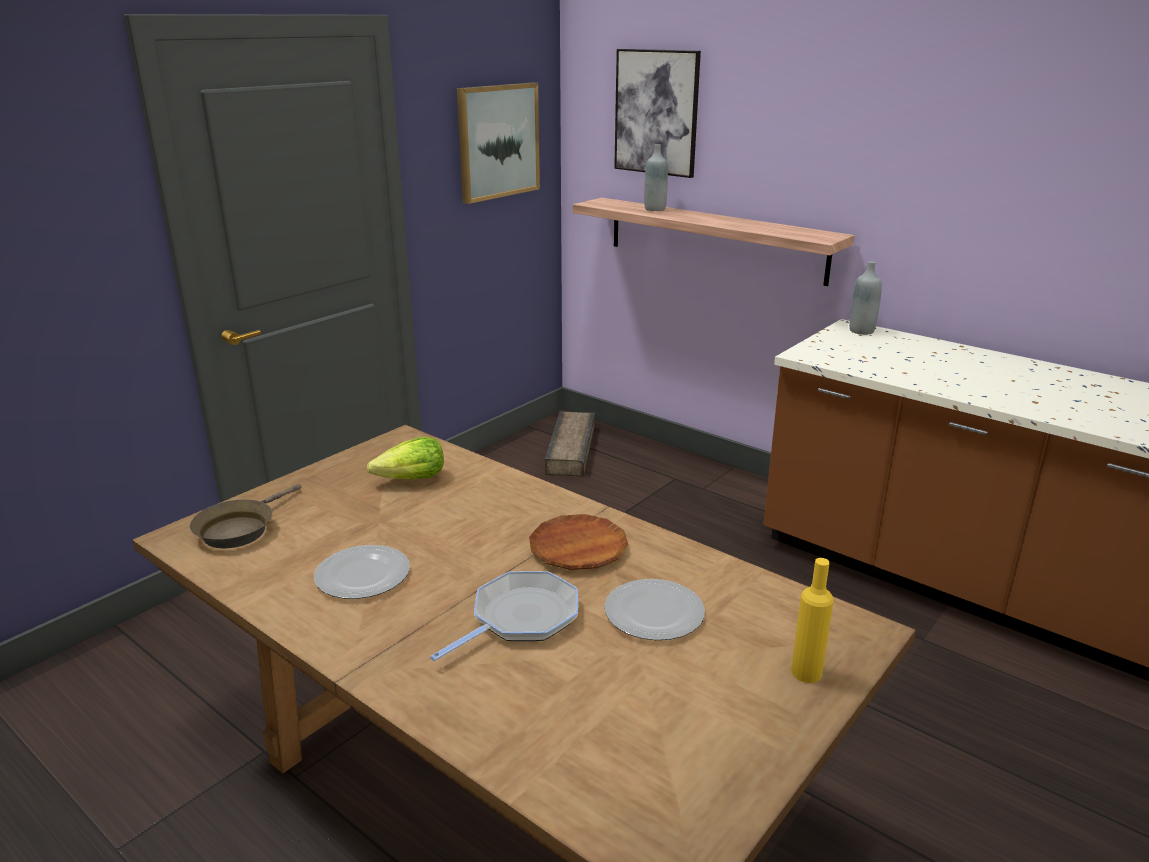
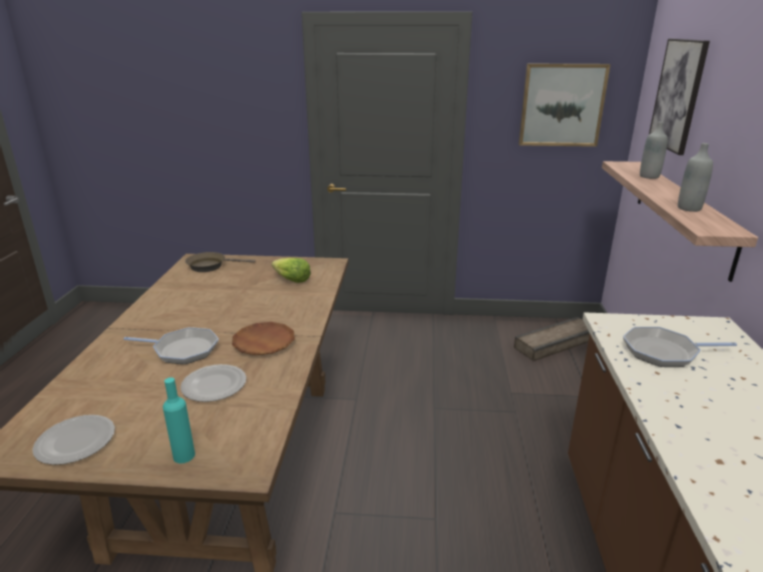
camera: 55 degrees right, 0 degrees up
(364, 575) = (193, 302): plate -> plate (76, 442)
(806, 672) = (184, 456): yellow bottle -> turquoise bottle
(861, 331) = (718, 332): grey bottle -> grey bottle (689, 208)
(875, 358) = (664, 352): none -> frying pan

